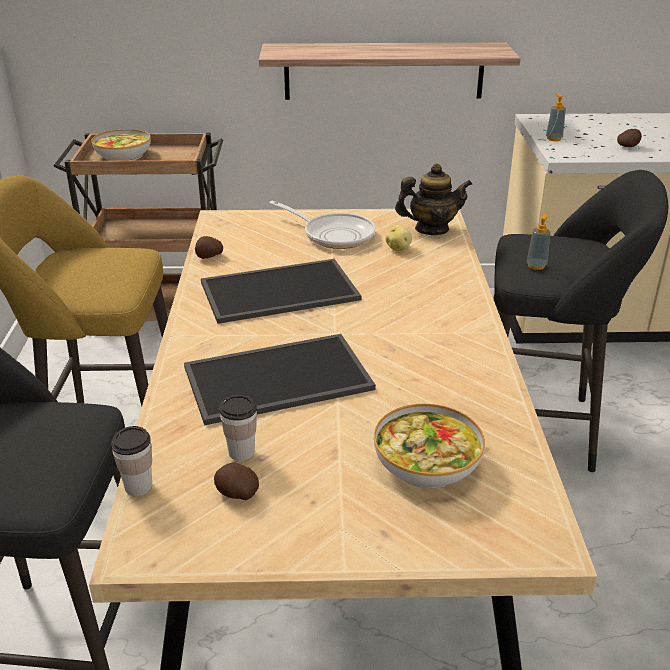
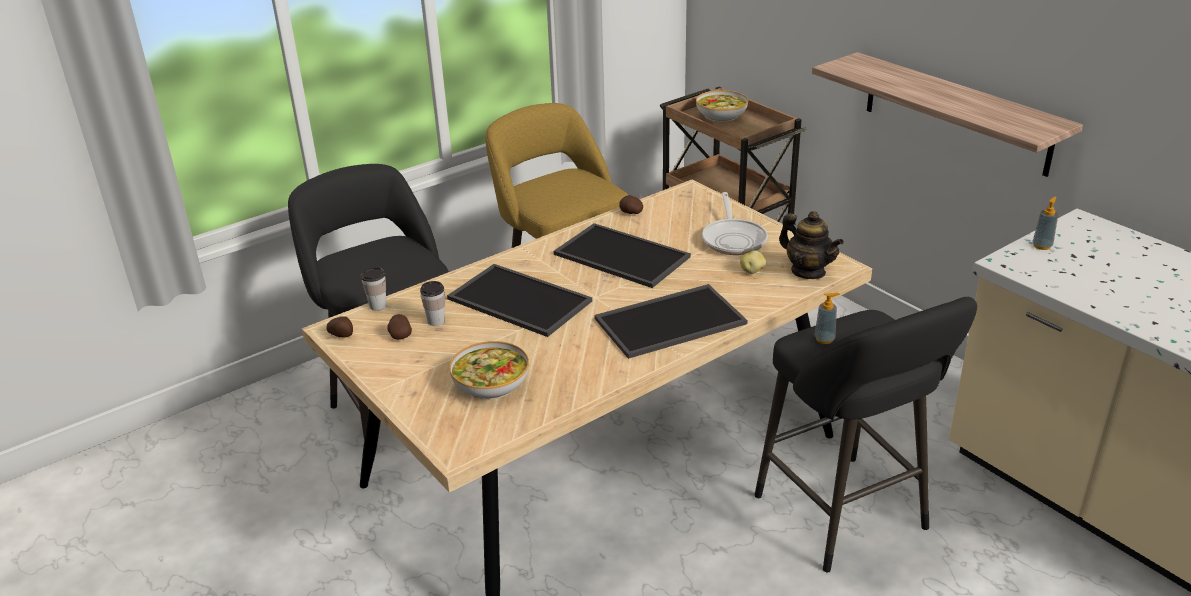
camera: 55 degrees right, 0 degrees up
(429, 313) = (670, 320): none -> tray
(628, 147) = (1098, 287): potato -> potato (342, 335)

